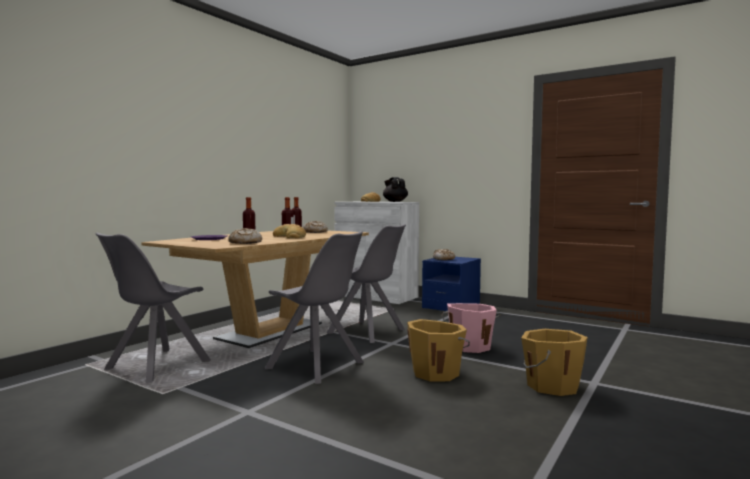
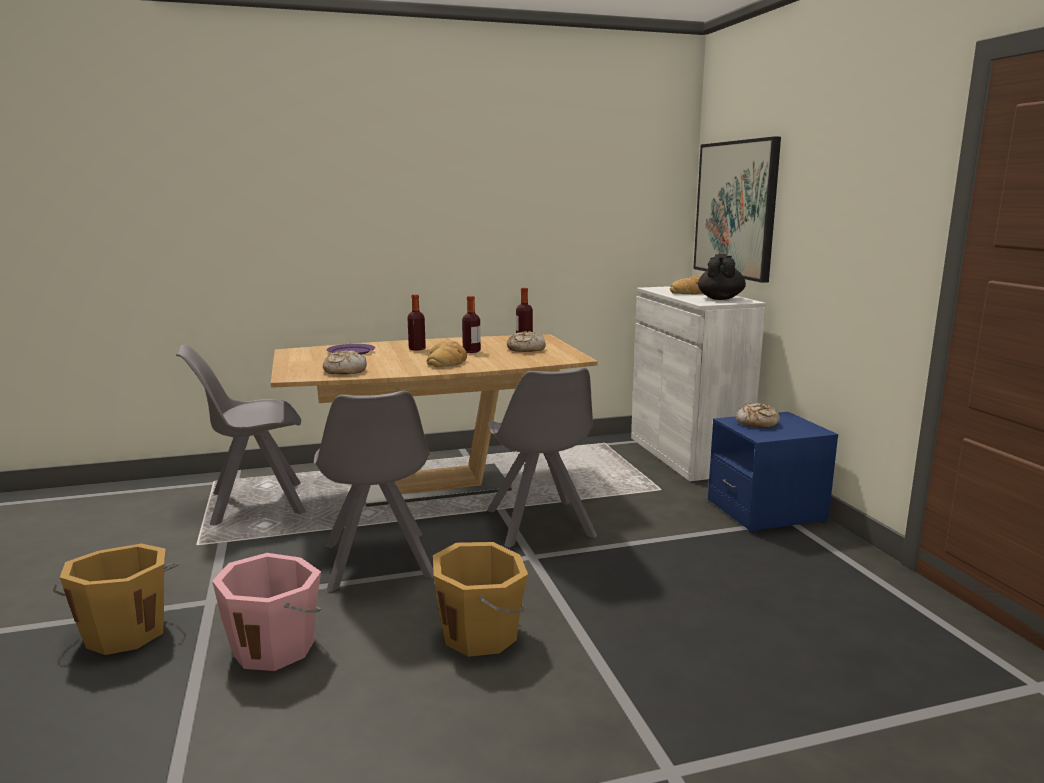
camera: 40 degrees right, 10 degrees up
(386, 156) = (736, 209): none -> picture
(470, 346) = (627, 605): pink bucket -> pink bucket (275, 647)
(551, 385) = (586, 739): orange bucket -> orange bucket (126, 632)

